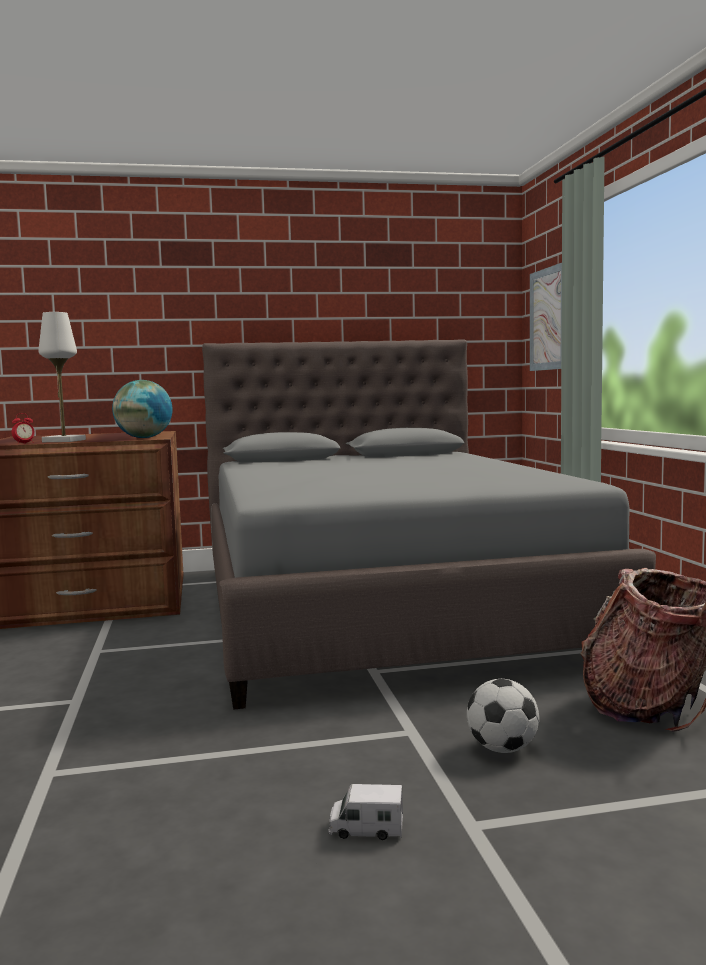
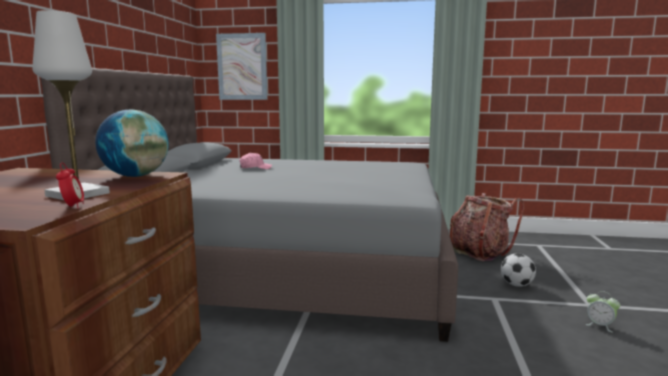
camera: 70 degrees left, 5 degrees up
(366, 829) = (599, 325): toy truck -> alarm clock
(403, 462) = (255, 168): none -> pink cap

